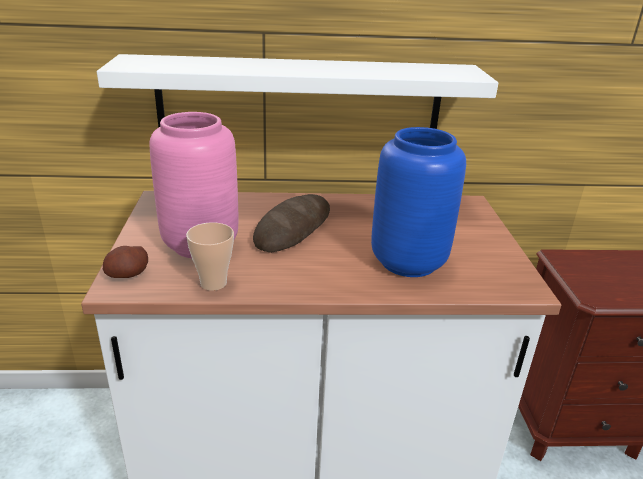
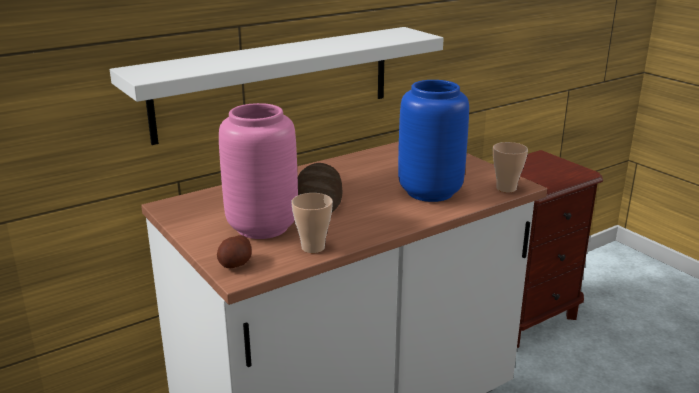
camera: 30 degrees left, 5 degrees down
(504, 287) = (506, 188): none -> cup

